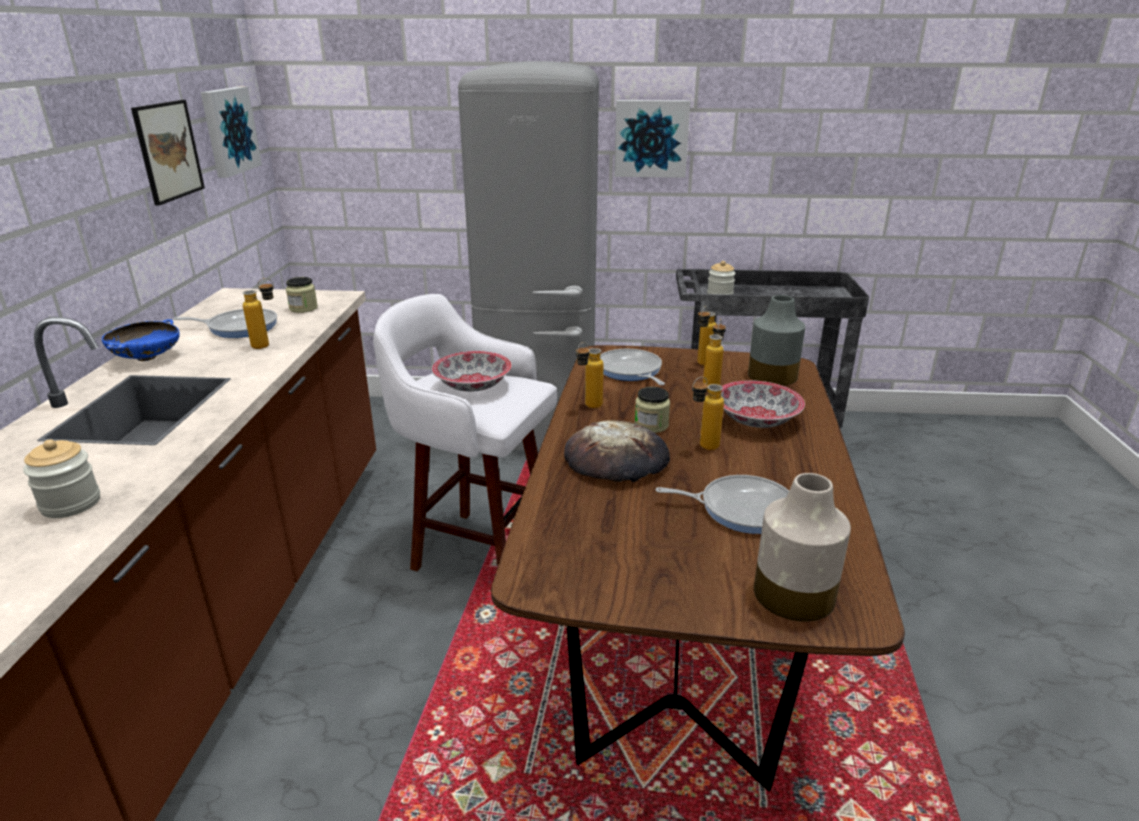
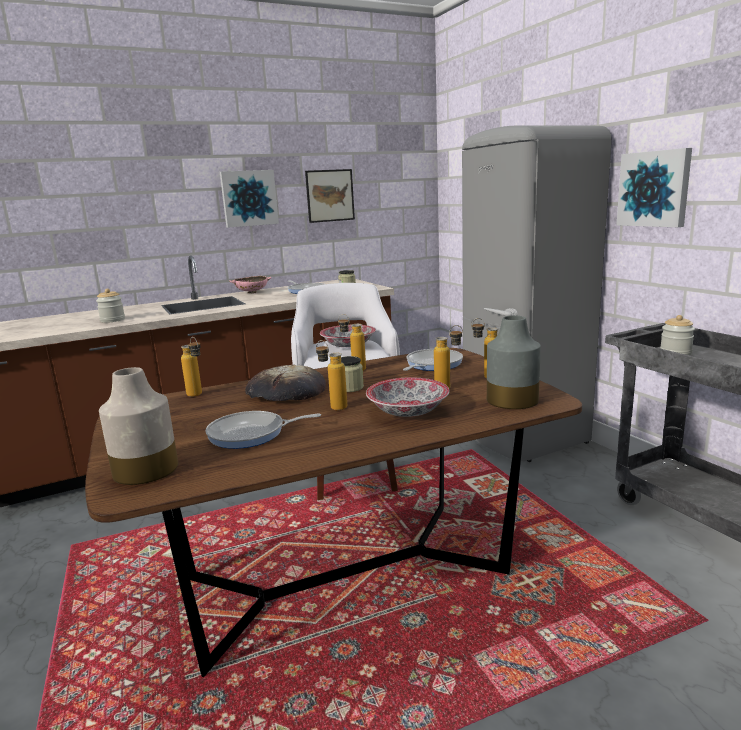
camera: 60 degrees right, 10 degrees down
(147, 358) = (252, 293): blue bowl -> pink bowl
(228, 131) = (392, 189): picture -> picture (249, 198)
(268, 345) = (290, 297): bottle -> bottle (198, 395)
(741, 509) = (251, 434): frying pan -> frying pan turned 105 degrees clockwise

